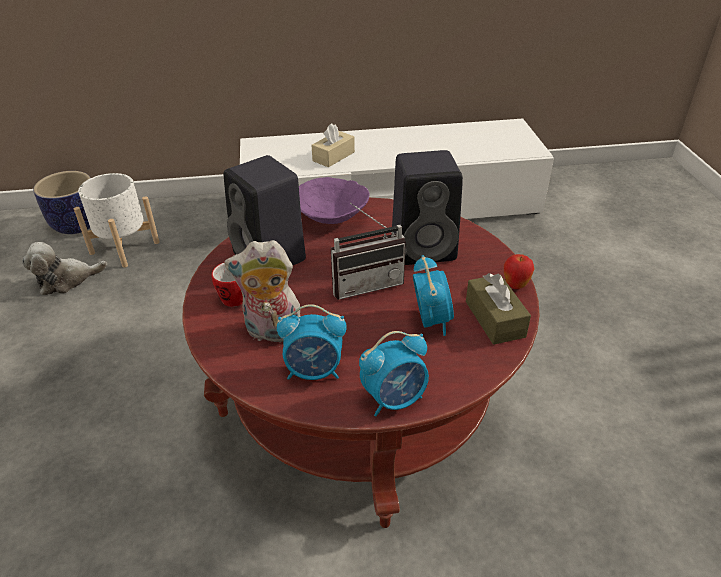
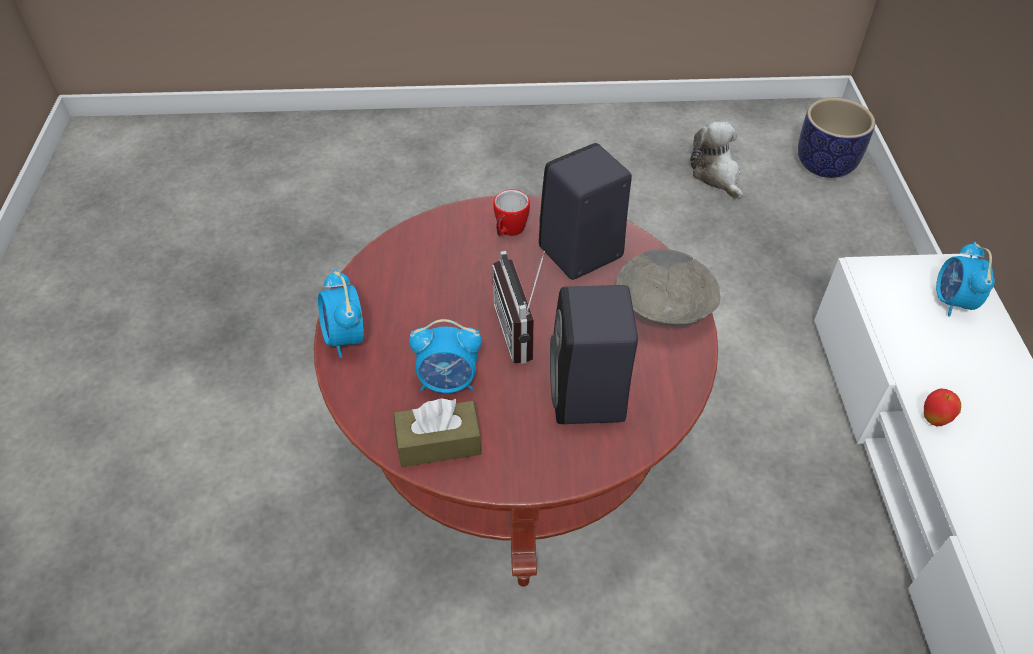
camera: 95 degrees right, 10 degrees up
(124, 248) = (782, 210): white planter -> none
(272, 333) = (455, 255): plush toy -> none
(314, 371) = (396, 284): alarm clock -> alarm clock (952, 302)
(332, 217) = (664, 308): purple bowl -> grey bowl
(333, 156) = (941, 364): beige tissue box -> none
(515, 285) = (497, 480): apple -> apple (933, 419)

